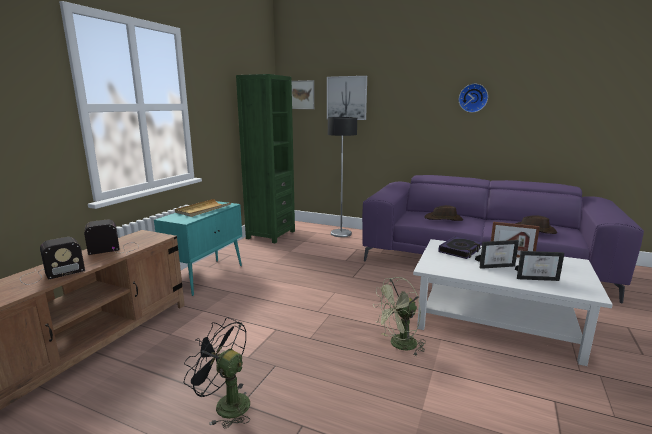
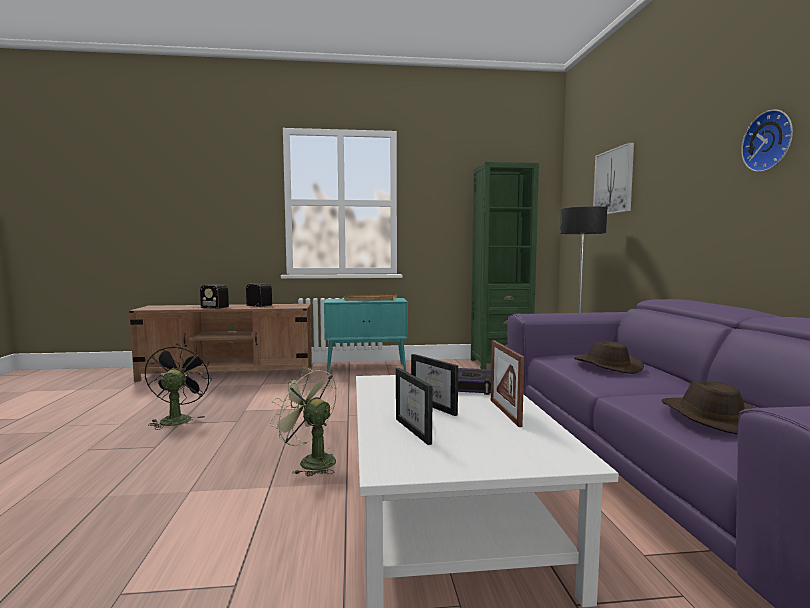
camera: 60 degrees right, 10 degrees down
(301, 95) = (578, 186): picture -> none

